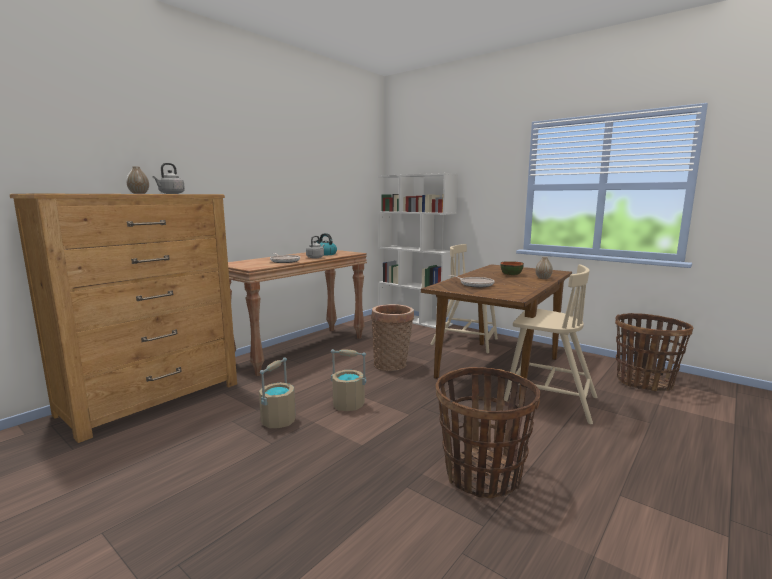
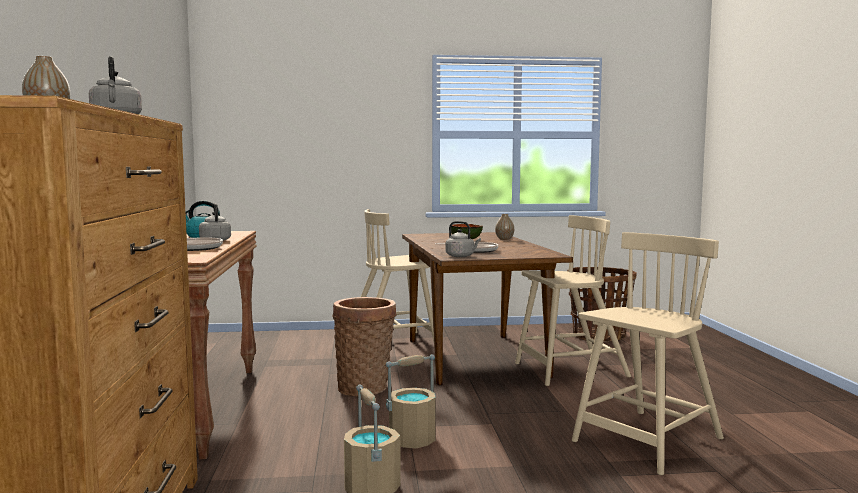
camera: 45 degrees left, 5 degrees down
(415, 320) = (276, 335): white bookcase -> none
(446, 287) = (461, 256): none -> grey kettle
(482, 475) = (647, 441): basket -> beige chair

